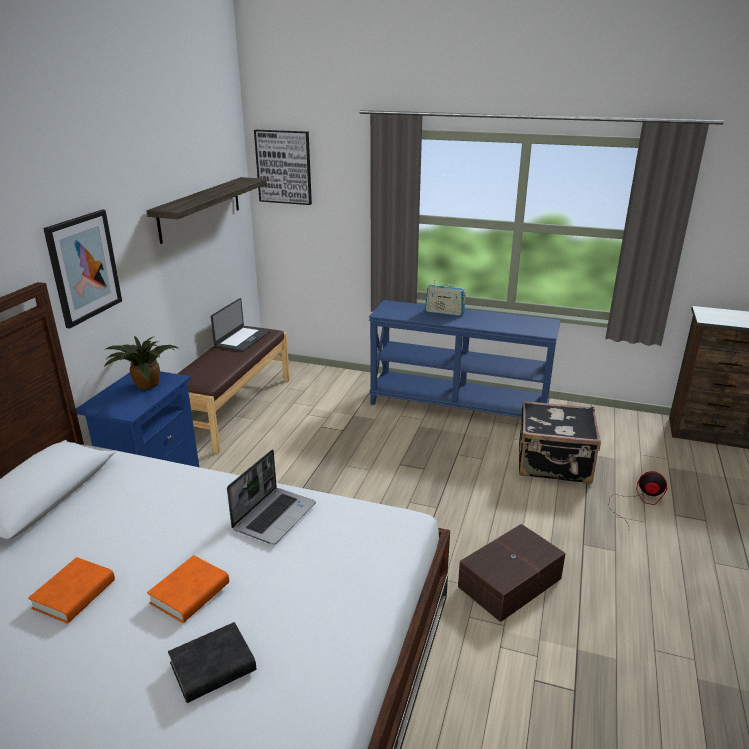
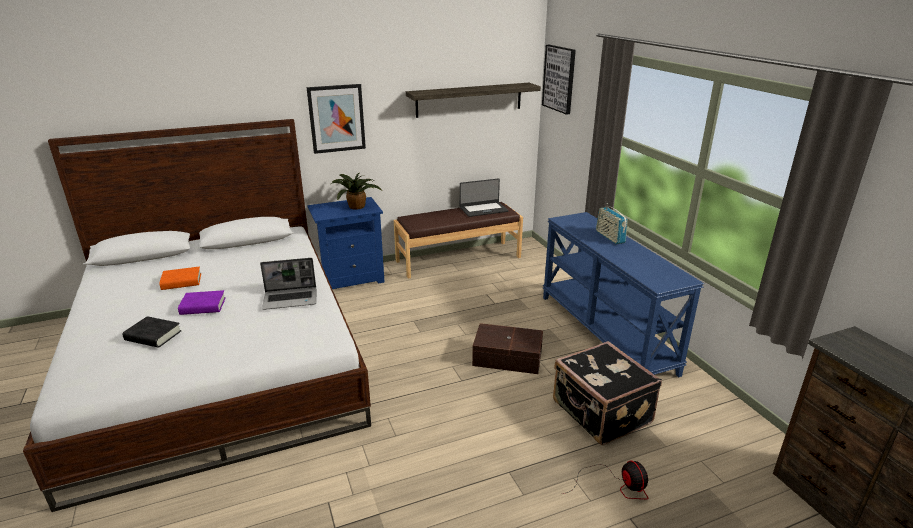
camera: 50 degrees right, 0 degrees up
(190, 593) = (203, 306): orange book -> purple book
(508, 582) = (416, 449): brown storage box -> brown storage box (507, 357)

